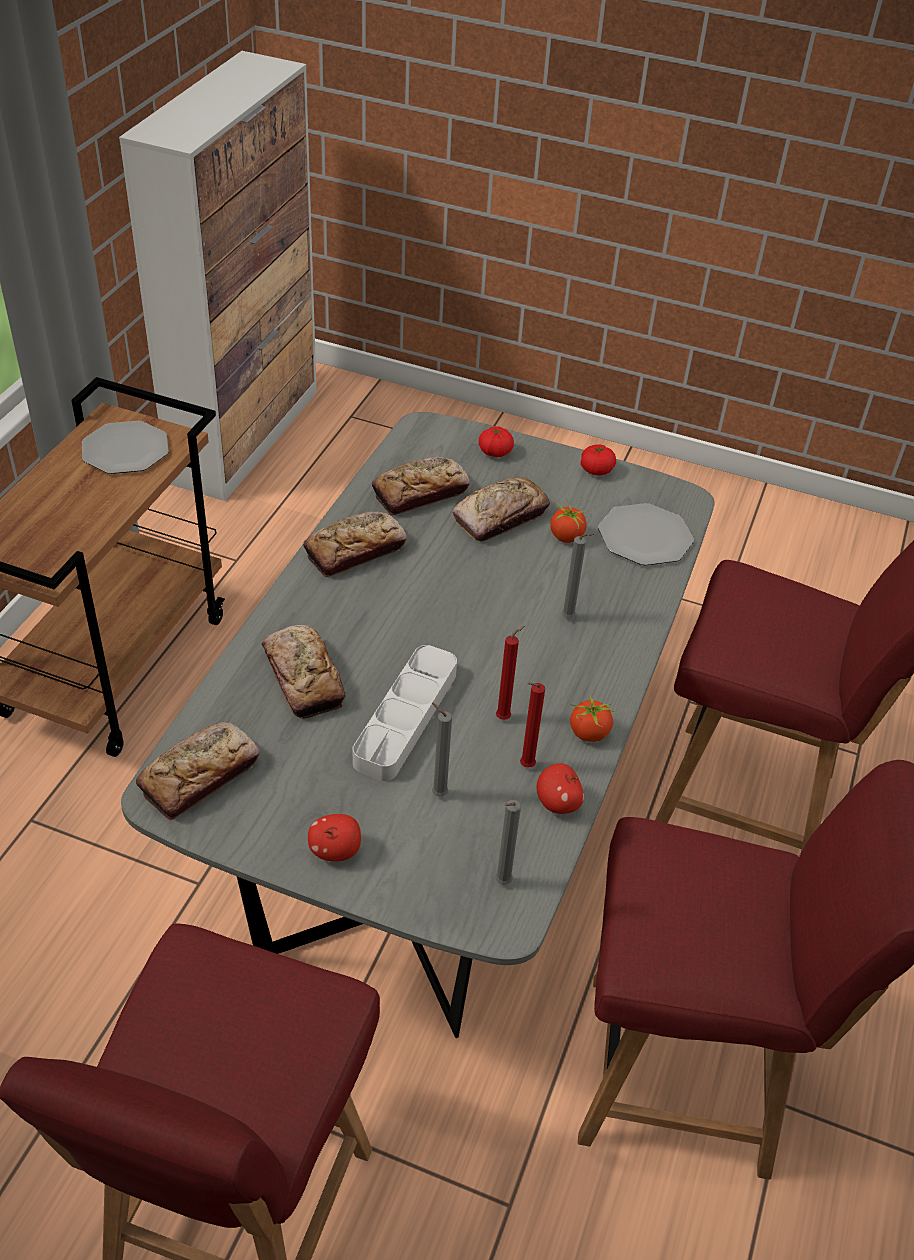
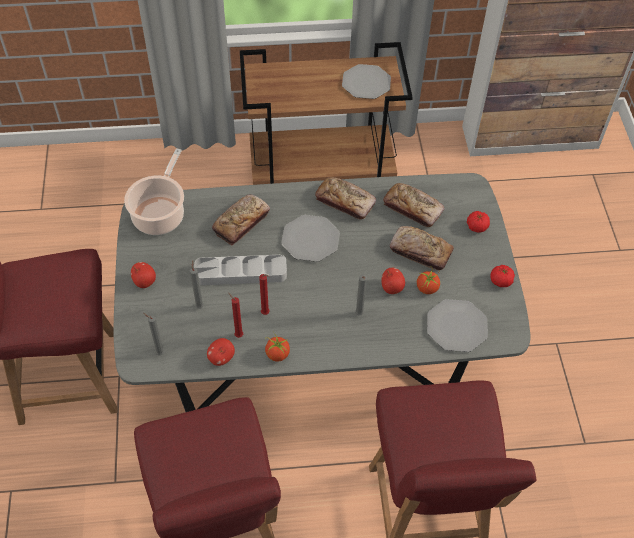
camera: 65 degrees right, 10 degrees up
(199, 776) = (160, 214): bread -> cooking pot
(398, 614) = (310, 239): none -> plate
(543, 568) = (392, 287): none -> apple

